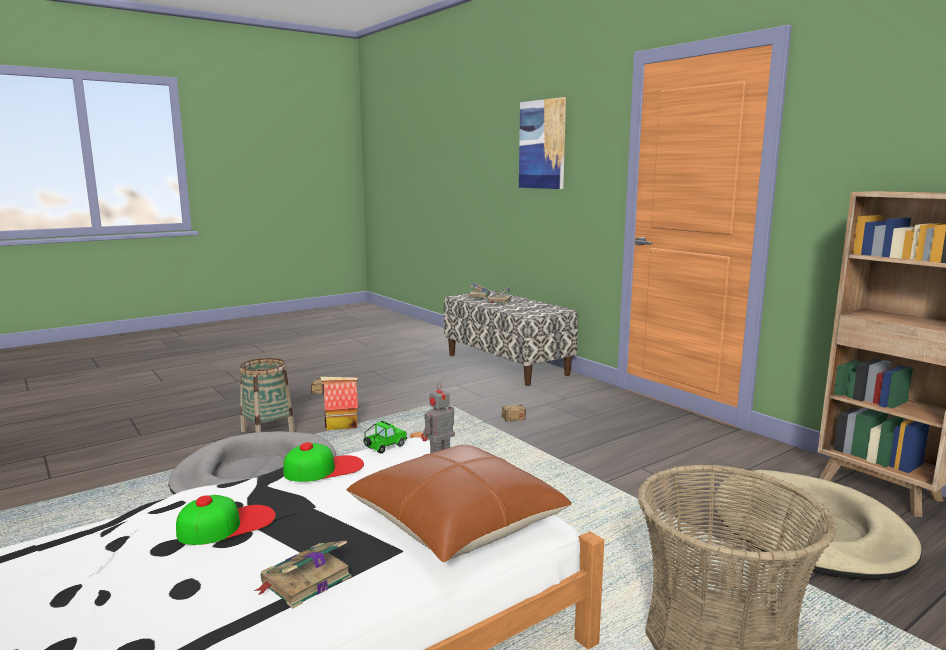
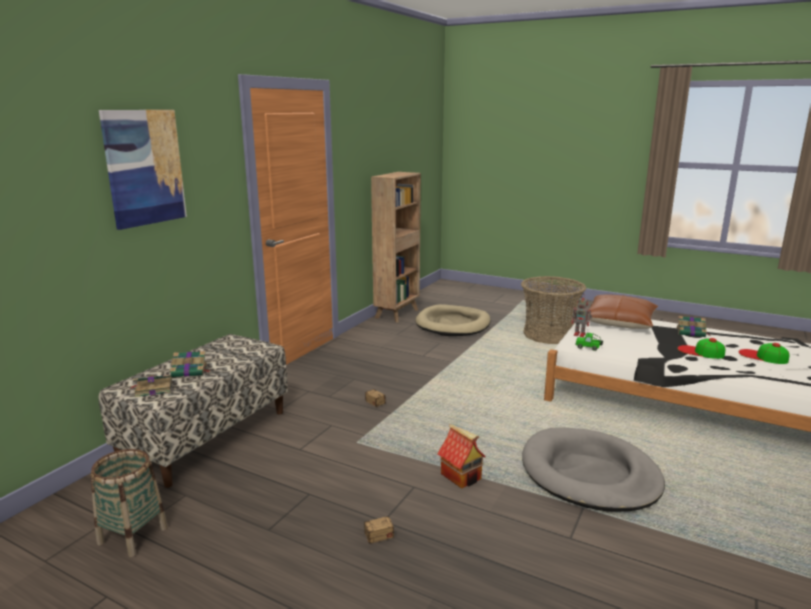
camera: 115 degrees left, 5 degrees up
(268, 431) = (517, 513): basket -> basket (132, 535)
(324, 468) = (633, 350): cap -> cap (762, 356)

